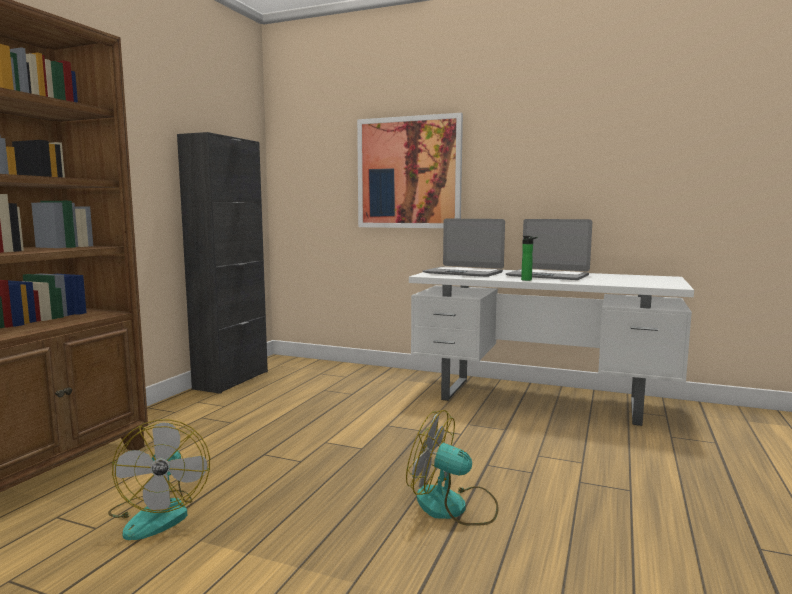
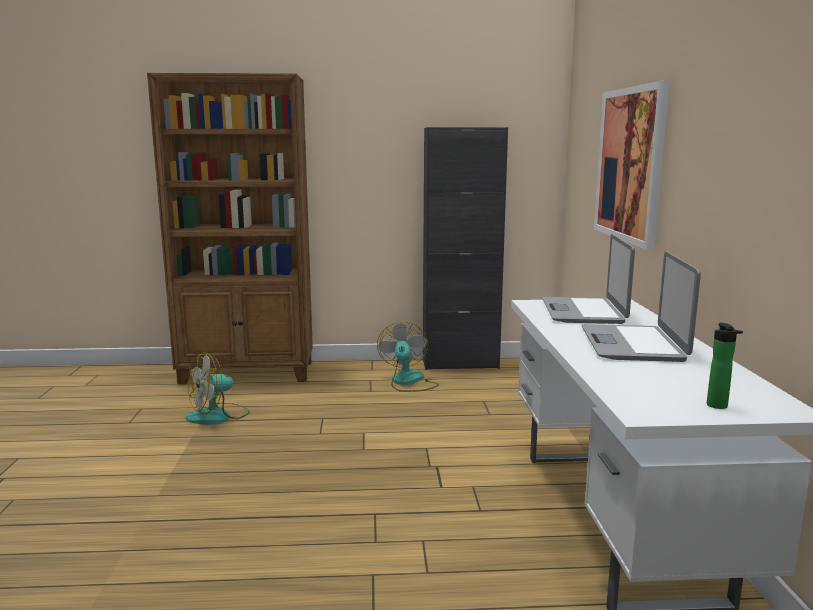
camera: 65 degrees right, 5 degrees up
(453, 507) = (277, 511): fan -> fan (408, 382)
(528, 280) = (566, 339): bottle -> bottle (719, 406)

